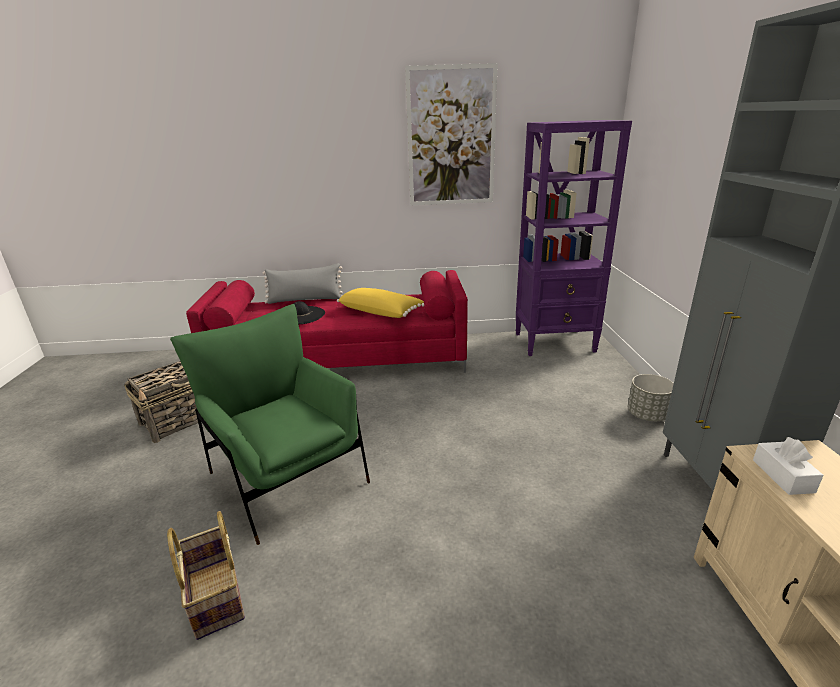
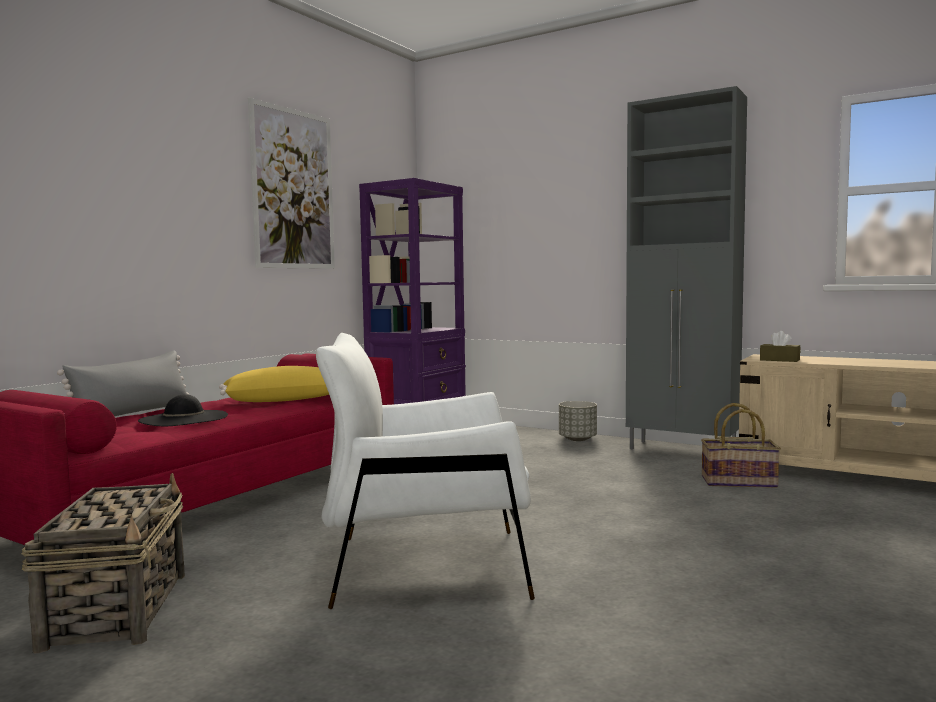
camera: 55 degrees left, 20 degrees down
(217, 595) = (594, 633): basket -> basket (739, 481)
(287, 476) = (427, 566): green armchair -> white armchair
(782, 476) = (779, 360): white tissue box -> brown tissue box

